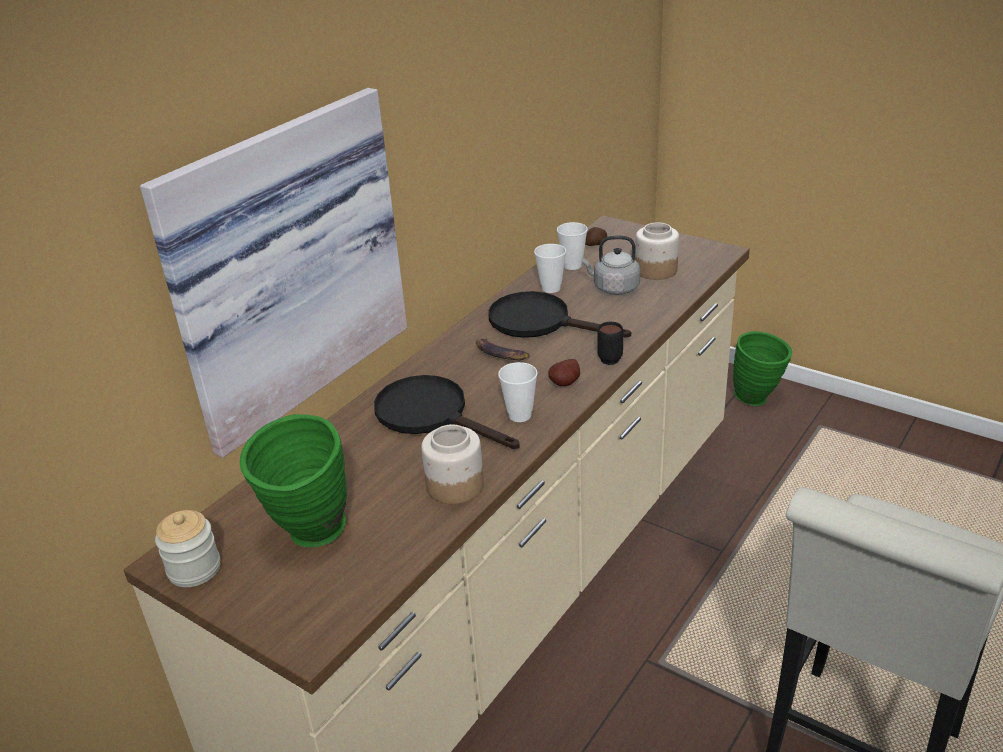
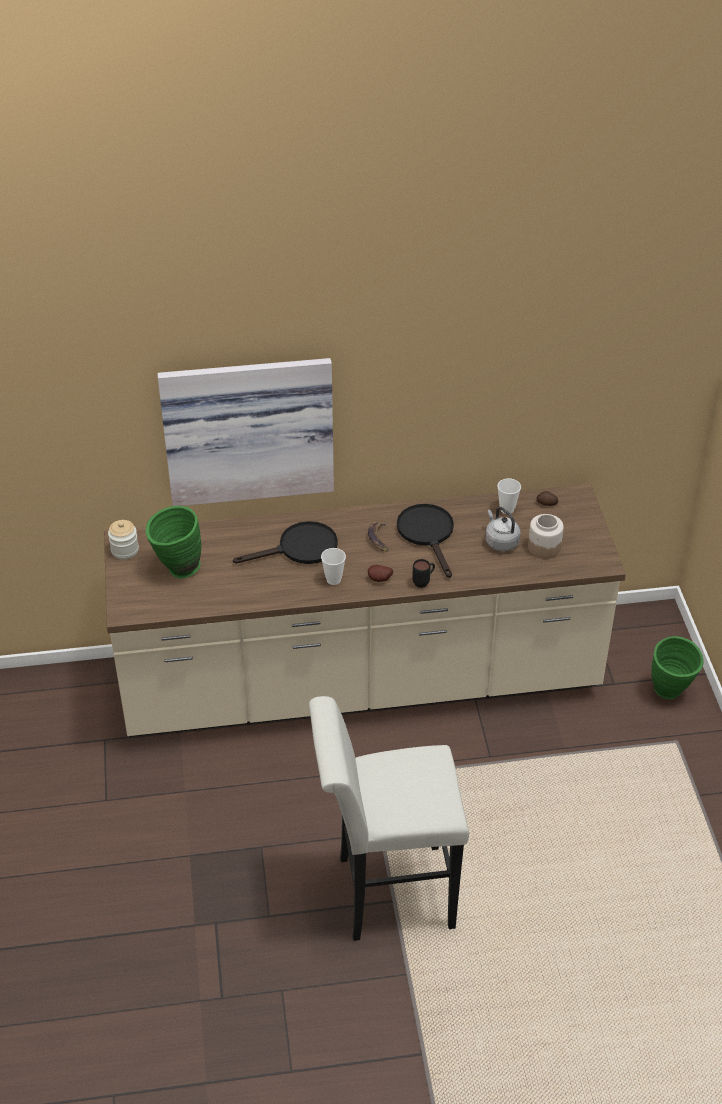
camera: 45 degrees right, 10 degrees up
(432, 414) = (300, 549): black frying pan -> black frying pan turned 75 degrees clockwise
(454, 486) = (257, 591): jar -> none
(551, 288) = (469, 516): cup -> none

